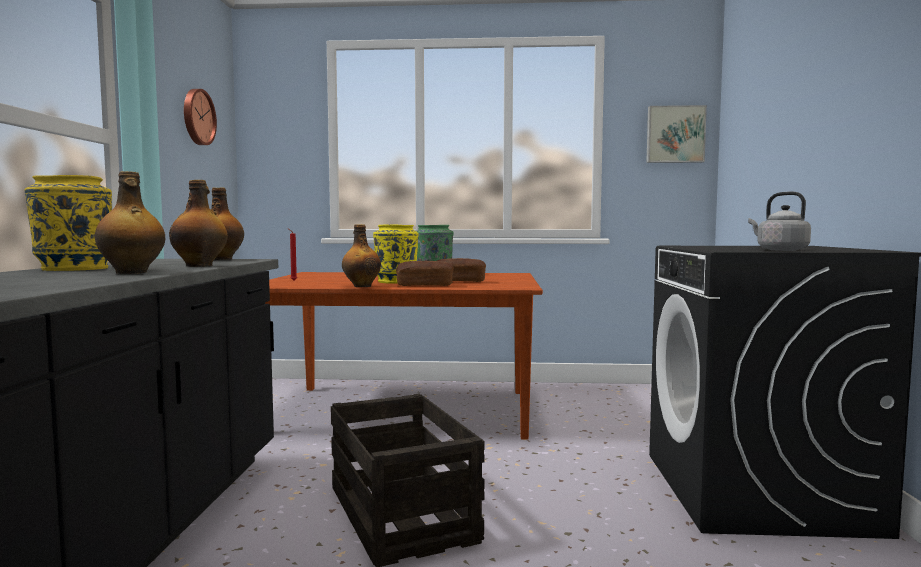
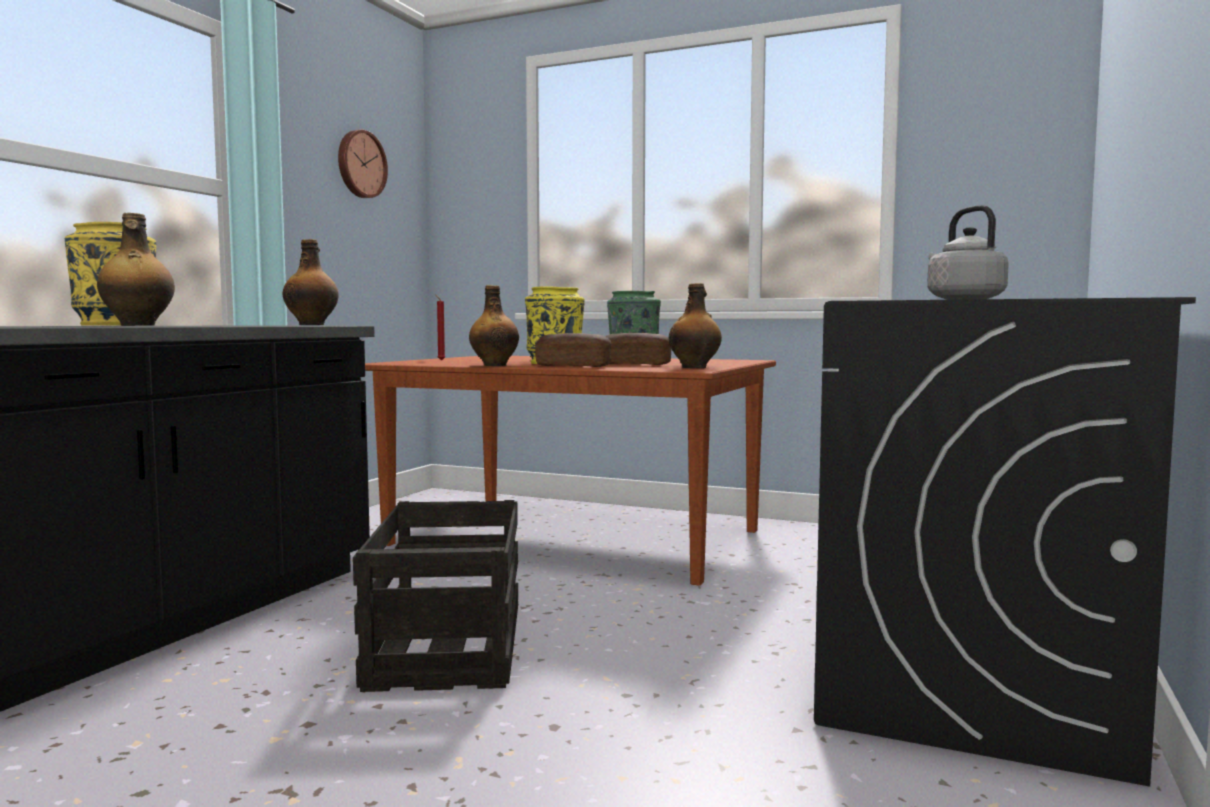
camera: 20 degrees right, 0 degrees up
(200, 265) = (244, 325): bottle -> bottle (695, 367)
(675, 134) = (1016, 146): picture -> none

